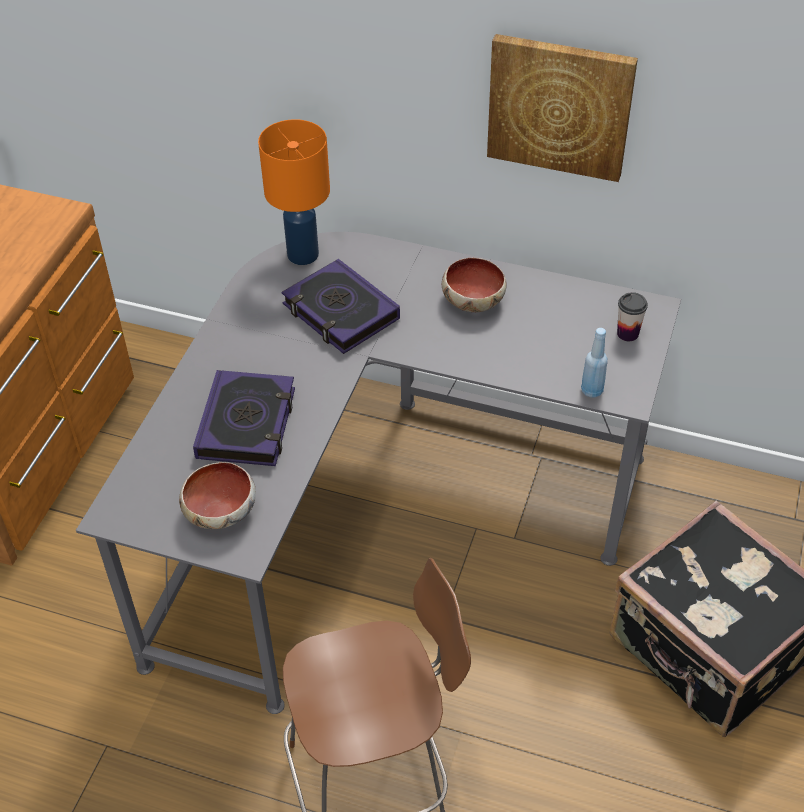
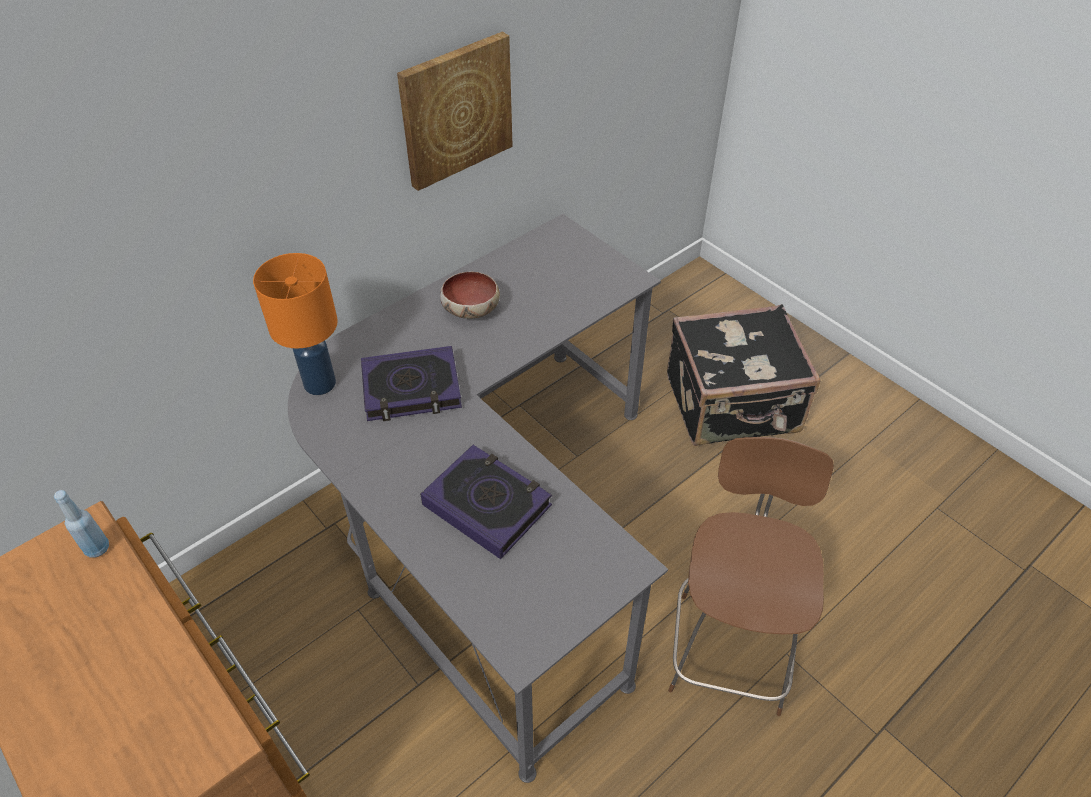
camera: 60 degrees left, 0 degrees up
(220, 510) = (572, 564): bowl -> none
(591, 390) = (612, 292): blue bottle -> blue bottle (97, 548)
(627, 333) = (574, 251): cup -> none

